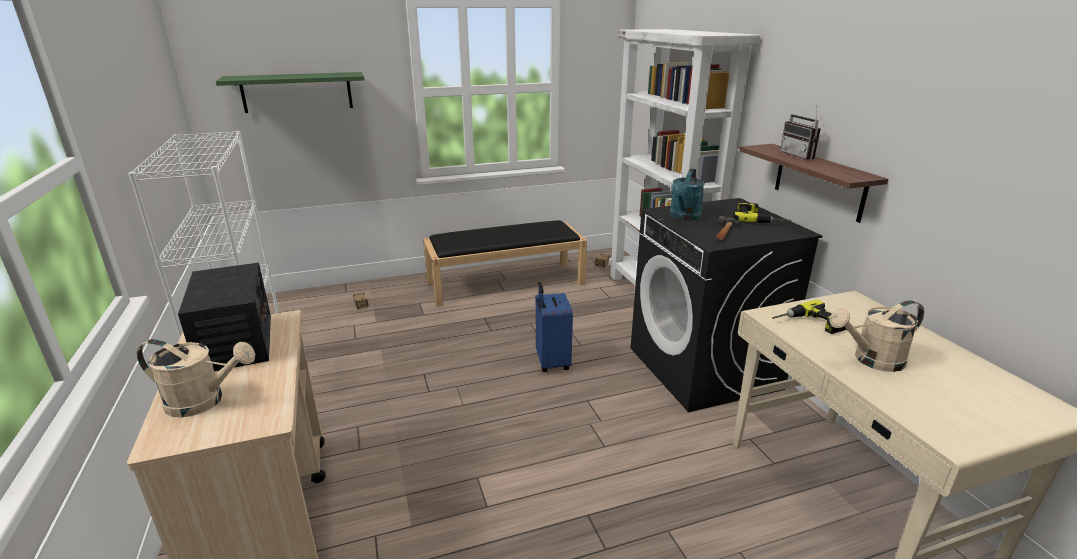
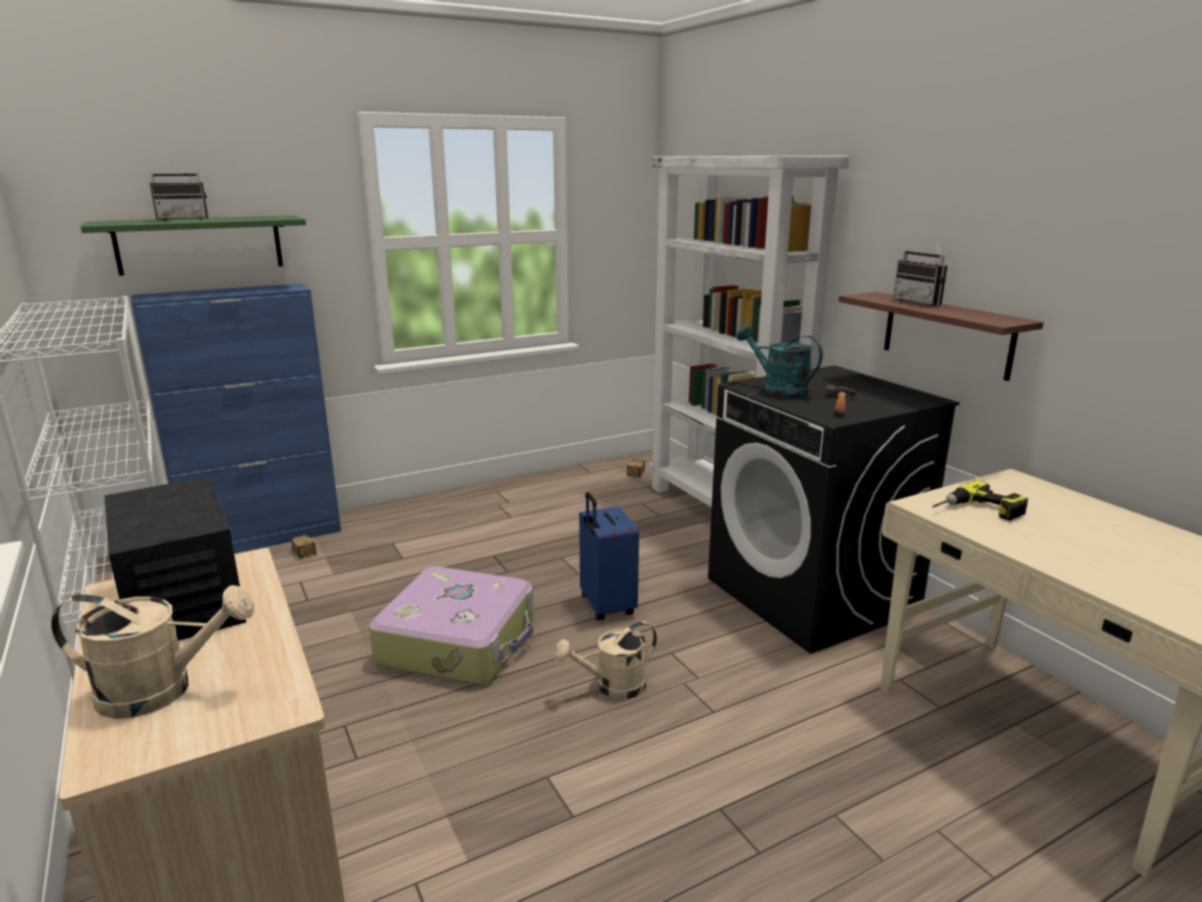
camera: 10 degrees left, 5 degrees down
(285, 75) = (184, 219): none -> radio
(338, 292) = (264, 537): none -> blue cabinet
(445, 377) = (459, 642): none -> suitcase
(506, 283) = (511, 506): black bench -> none
(684, 217) = (778, 390): turquoise watering can -> turquoise watering can turned 120 degrees clockwise
(759, 219) = (873, 387): power drill -> none
(871, 360) = (1073, 547): beige watering can -> beige watering can (612, 687)

